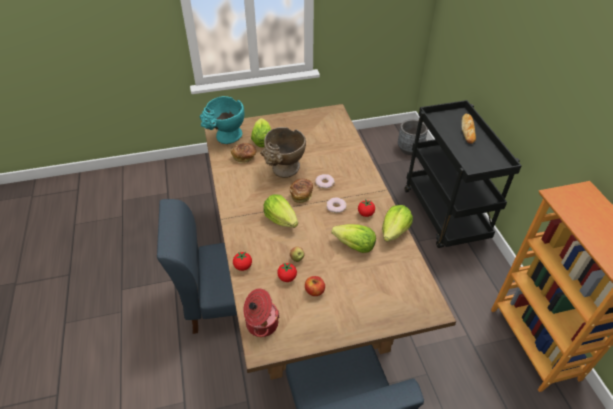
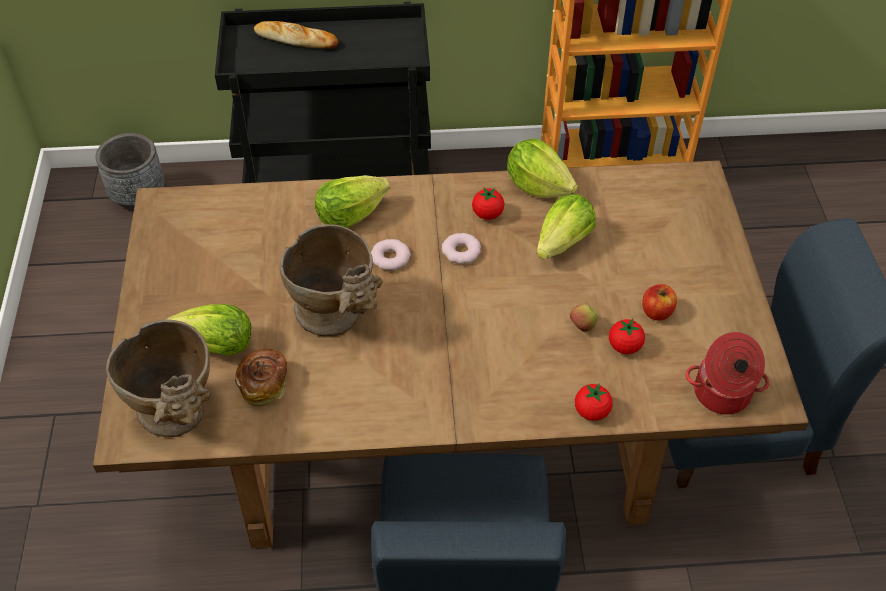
camera: 80 degrees left, 5 degrees up
(226, 139) = (179, 417): turquoise vase -> beige vase
(281, 219) = (478, 339): lettuce -> lettuce (350, 215)
(301, 195) = (415, 298): bread -> none

